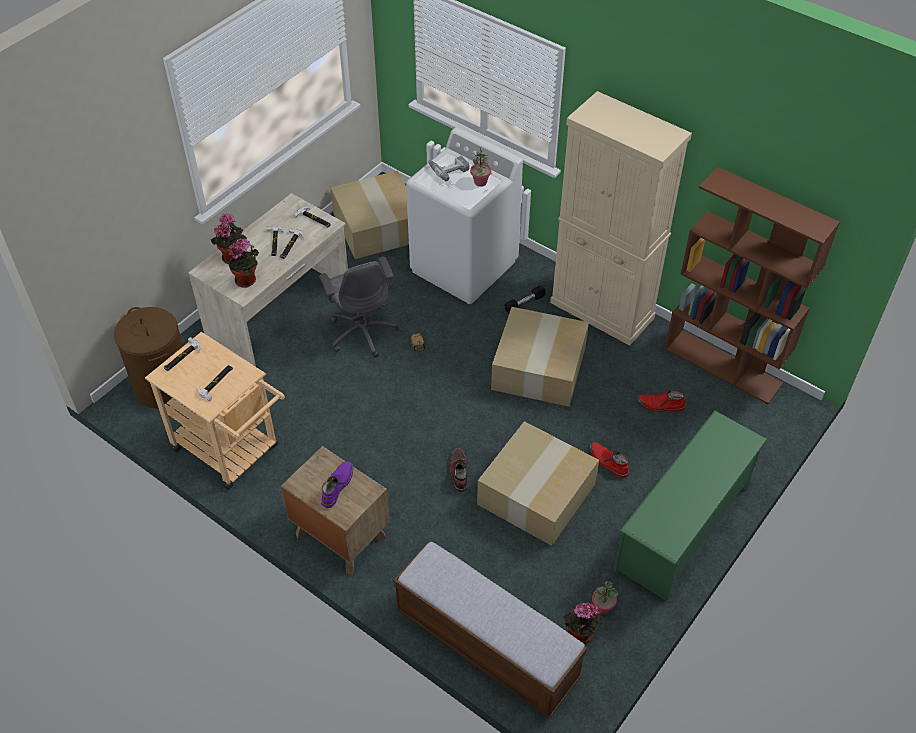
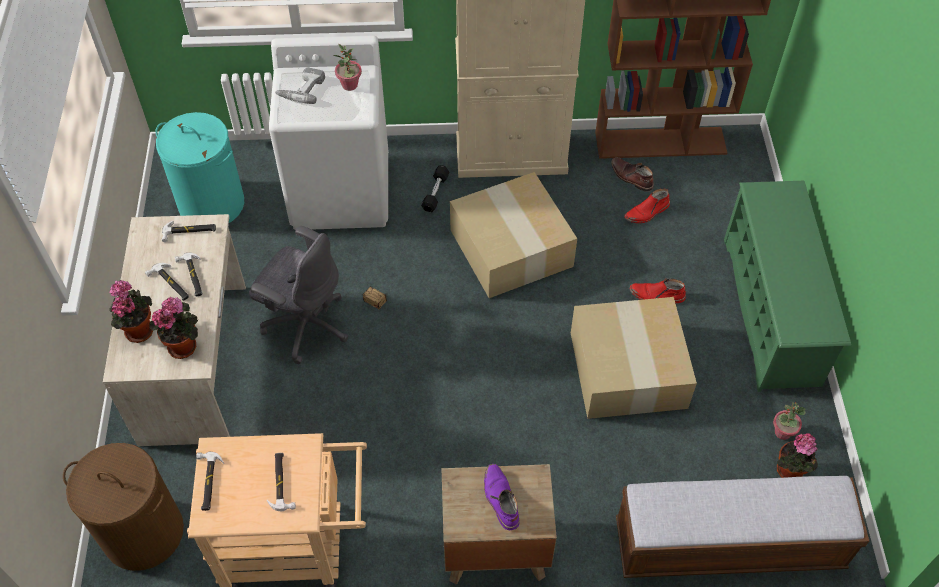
camera: 40 degrees left, 5 degrees up
(379, 227) = (212, 204): cardboard box -> turquoise laundry basket
(458, 472) = (540, 400): brown boot -> brown boot (631, 177)

